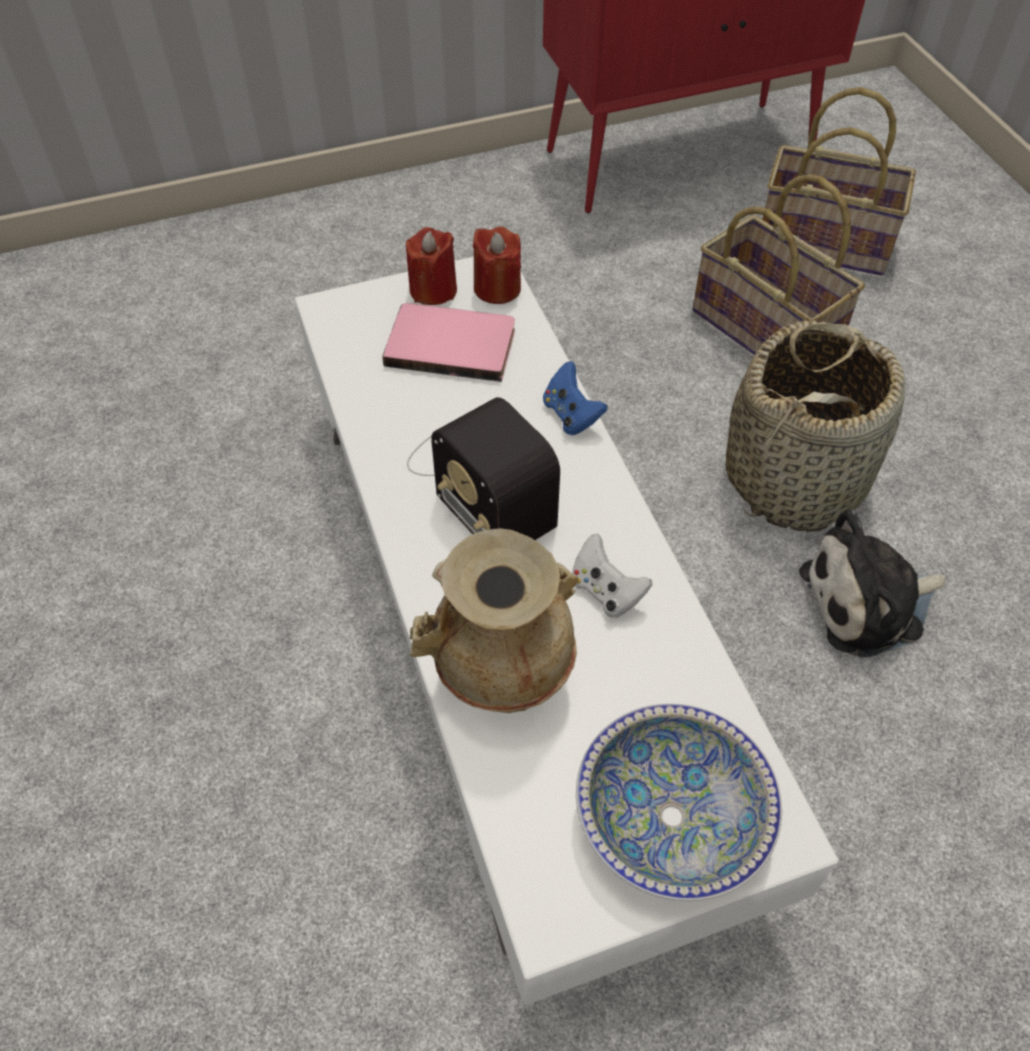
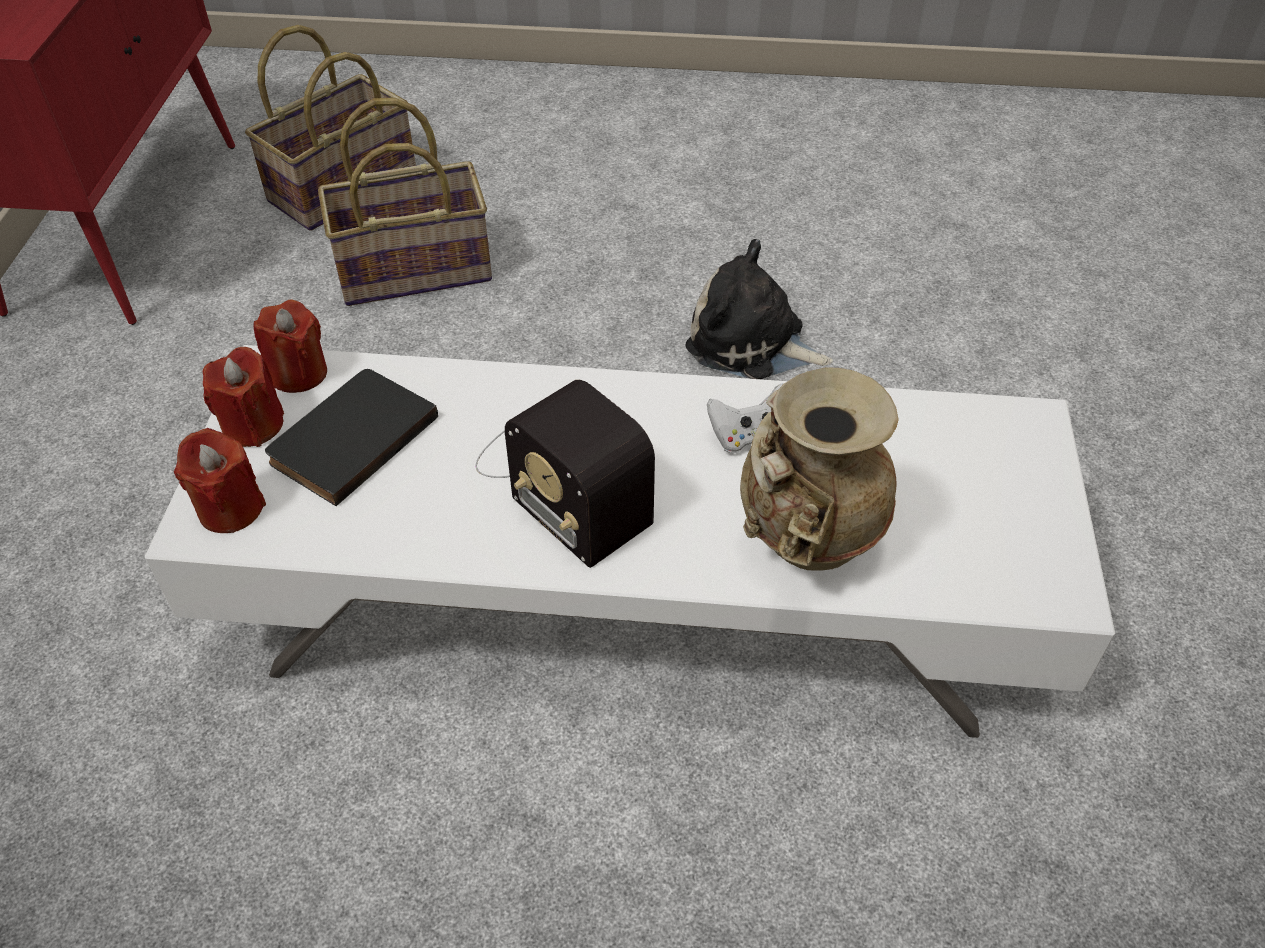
camera: 65 degrees left, 5 degrees down
(353, 316) = (230, 508): none -> red candle
(451, 343) = (349, 437): pink book -> black book
(480, 481) = (561, 480): radio -> radio turned 60 degrees clockwise
(571, 415) = (522, 382): blue game controller -> none
(671, 816) = (996, 480): bowl -> none
(795, 477) = (596, 327): basket -> none
(868, 602) = (751, 343): plush toy -> plush toy turned 105 degrees clockwise

